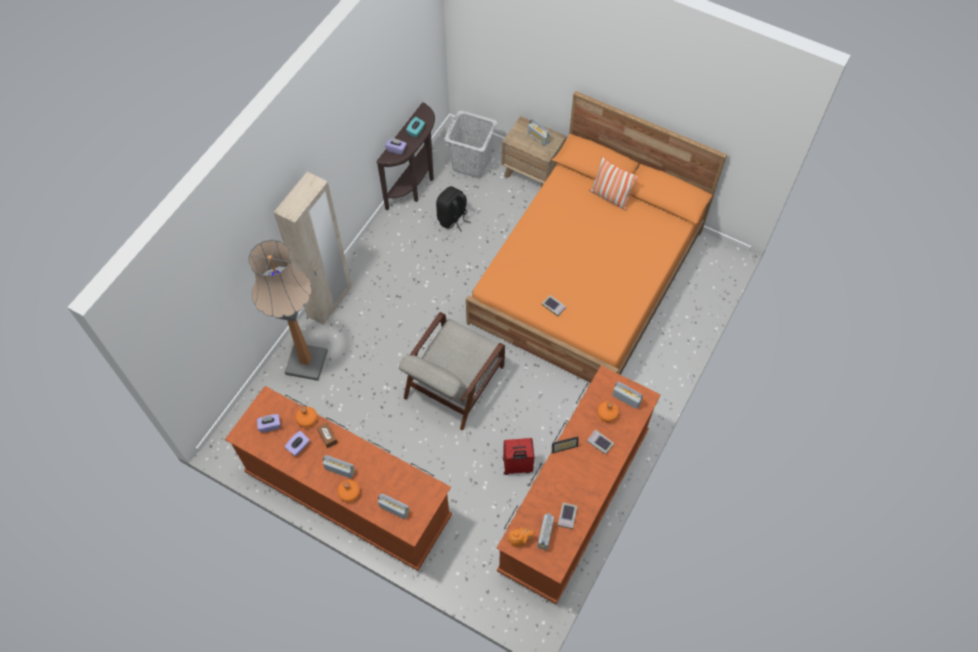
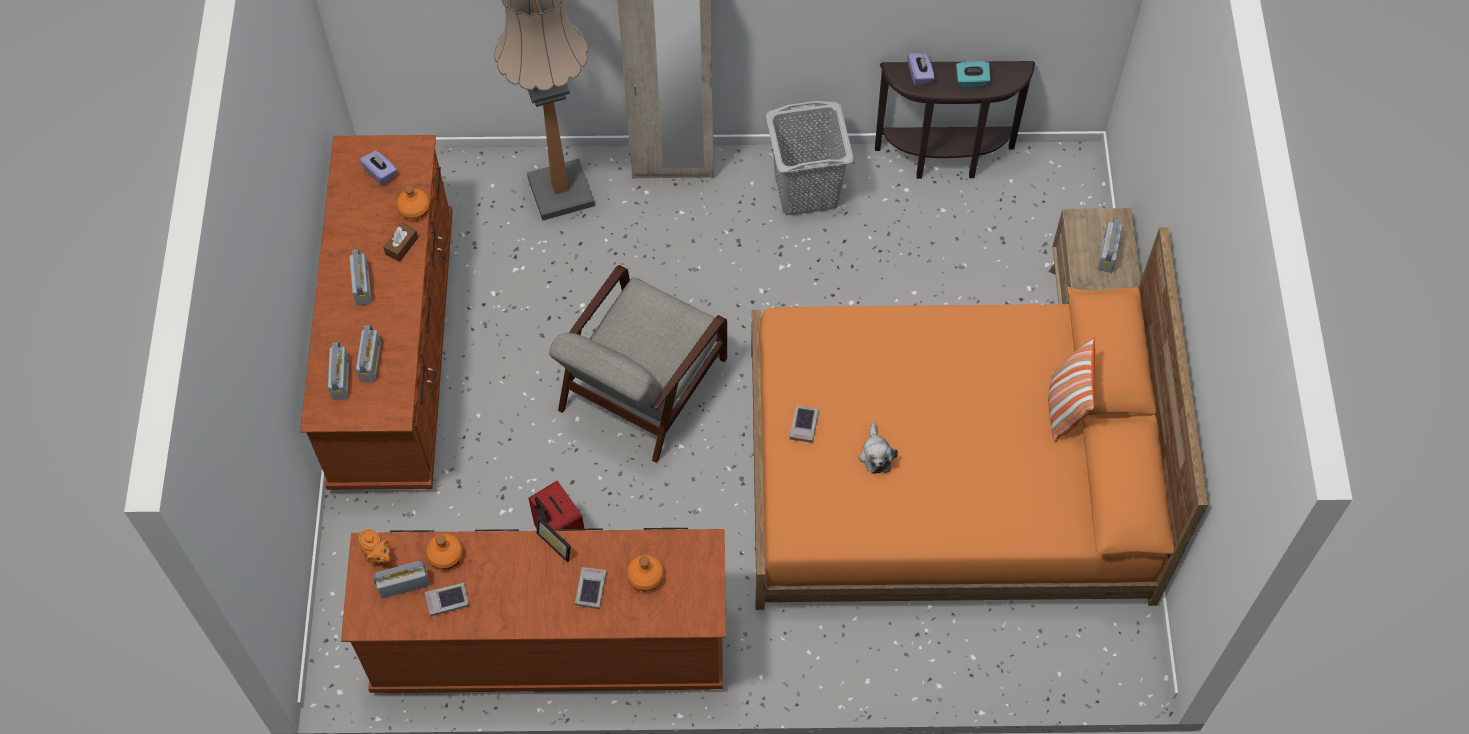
camera: 60 degrees right, 0 degrees up
(298, 447) = (369, 221): purple tissue box -> none
(349, 493) = (335, 314): orange bottle -> orange bottle (445, 555)
(453, 219) = (921, 240): black backpack -> none
(453, 383) = (641, 387): grey armchair -> grey armchair turned 60 degrees counterclockwise
(471, 163) = (1041, 212): grey laundry basket -> grey laundry basket (806, 190)
(588, 285) = (876, 455): none -> plush toy
(626, 399) = (687, 591): radio -> radio (370, 362)

